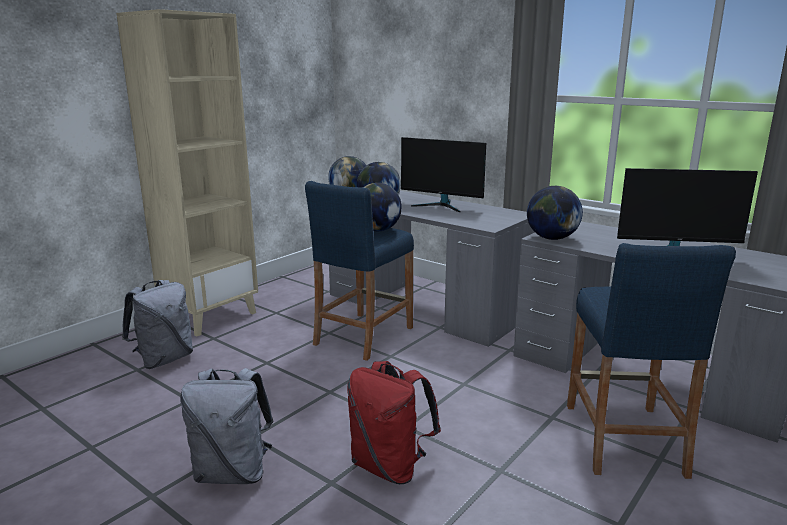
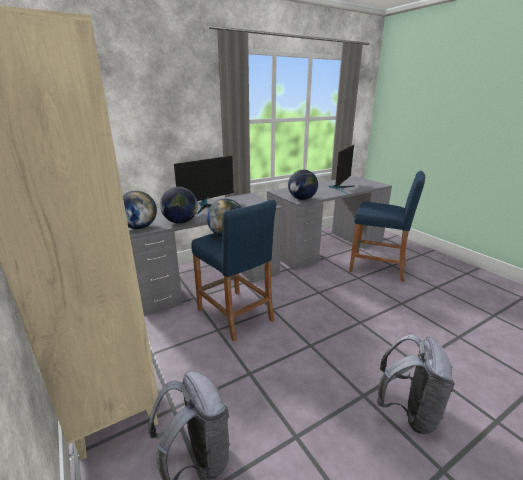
camera: 70 degrees left, 5 degrees up
(390, 466) = (399, 336): red backpack -> none

